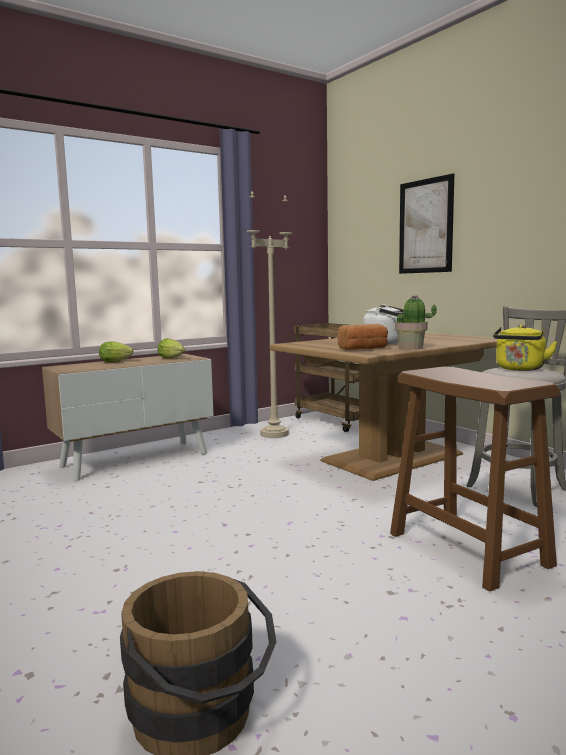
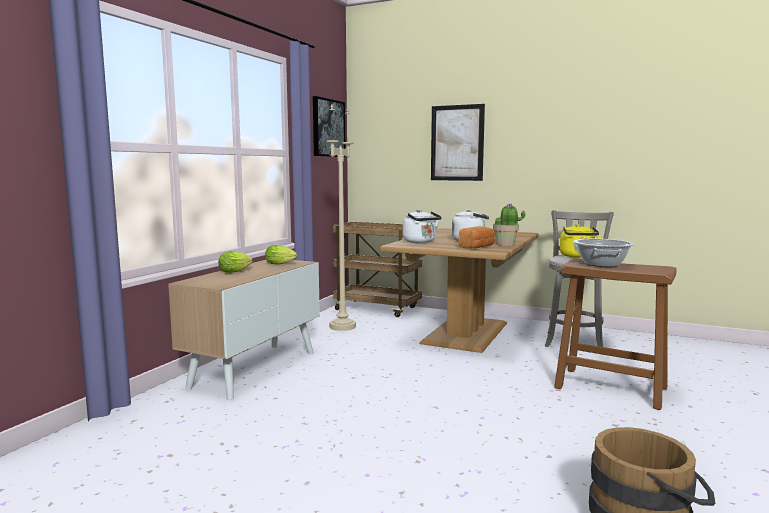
camera: 30 degrees left, 0 degrees up
(293, 220) = (328, 128): none -> picture
(325, 342) = (420, 242): none -> white kettle
(454, 374) = (601, 264): none -> cooking pot

